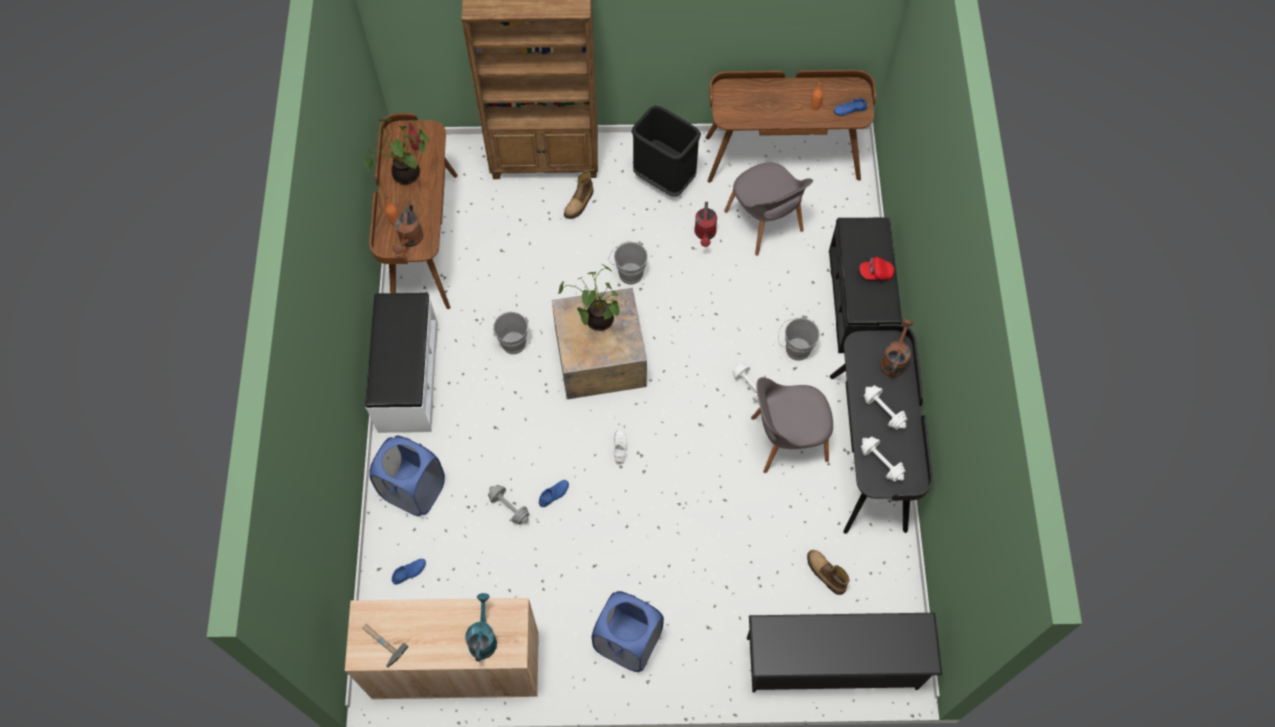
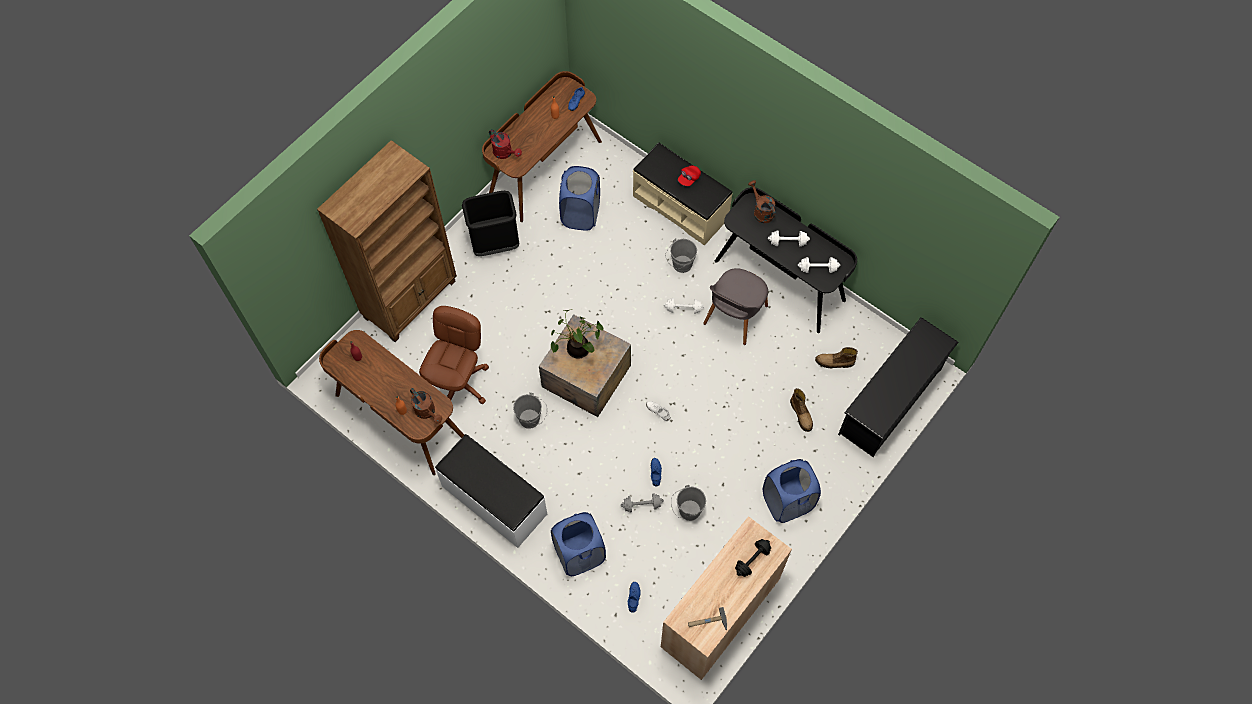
camera: 50 degrees left, 0 degrees up
(405, 176) = (374, 380): potted plant -> none
(483, 637) = (752, 560): turquoise watering can -> black dumbbell
(497, 259) = (459, 384): none -> brown office chair
(579, 203) = (465, 305): boot -> boot (801, 414)
(628, 272) = (542, 315): grey bucket -> grey bucket (687, 511)
(705, 234) = (557, 252): red watering can -> red watering can (505, 153)
(764, 223) = (581, 214): grey chair -> blue laundry basket
(859, 300) = (681, 207): black bench -> beige bench

